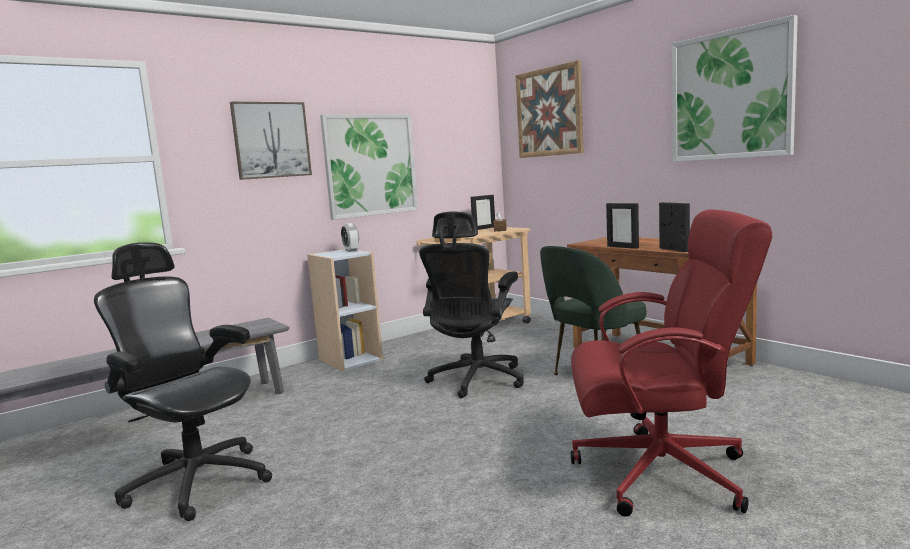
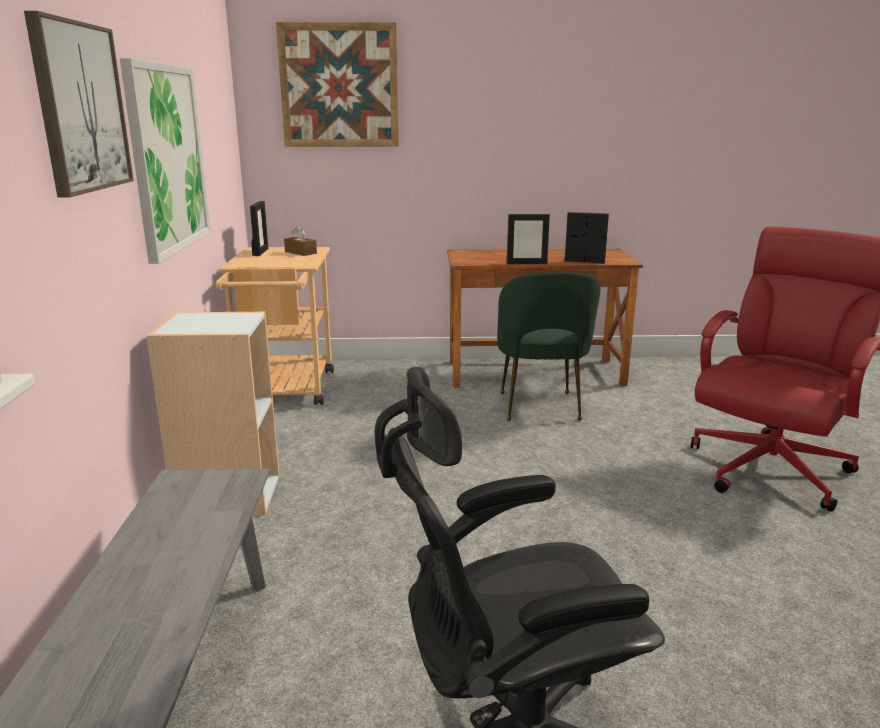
camera: 55 degrees left, 10 degrees up
(351, 251) = (212, 315): alarm clock -> none
(475, 382) = (462, 457): office chair -> none
(730, 95) = (592, 99): picture -> none

